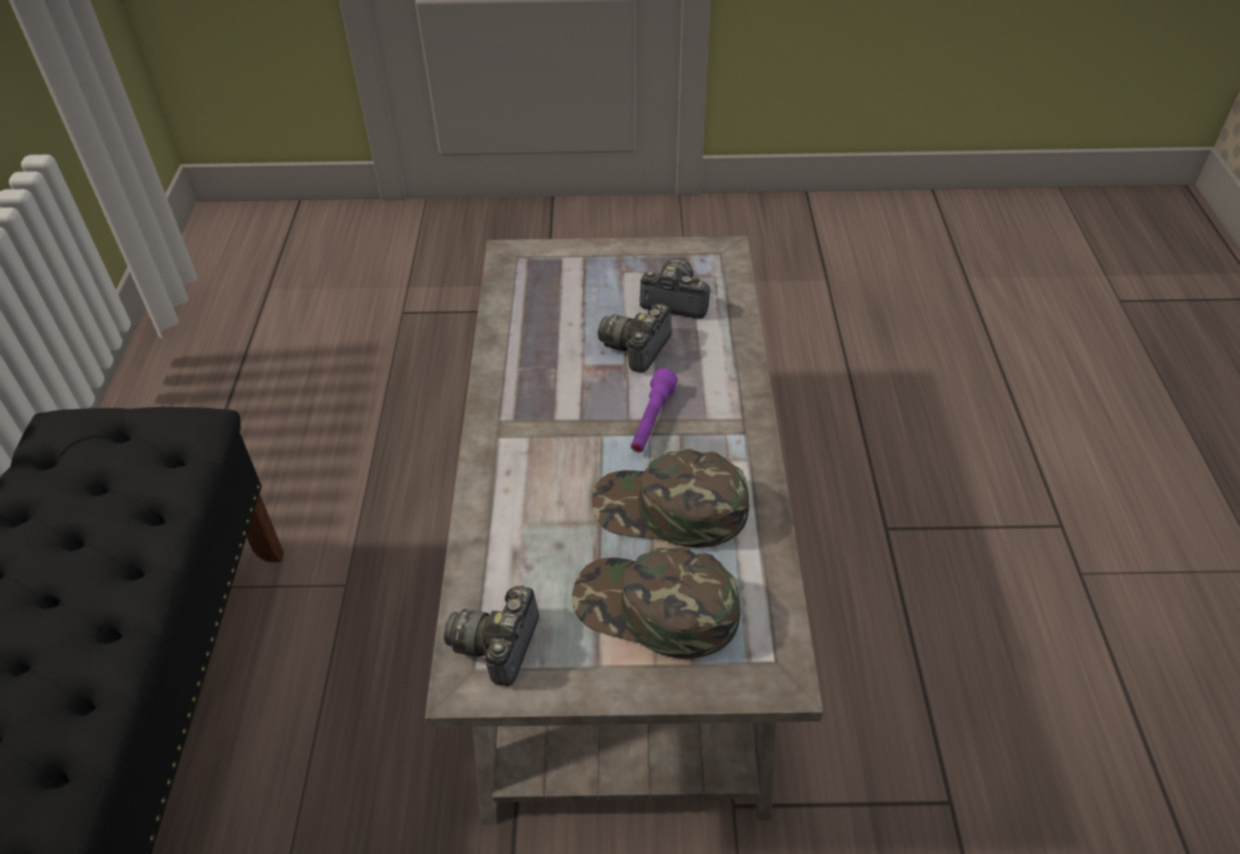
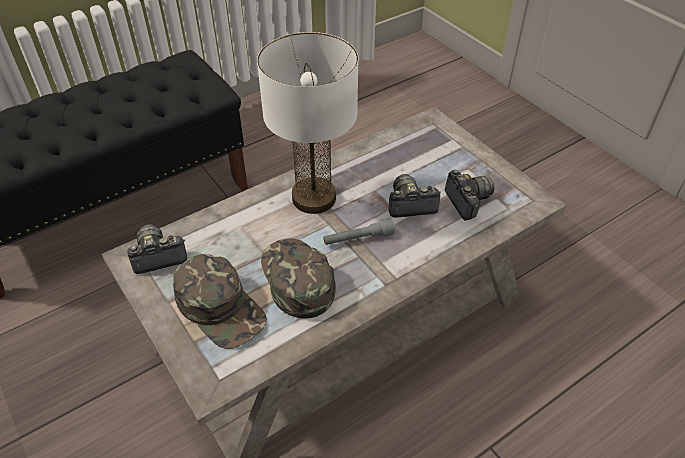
camera: 55 degrees right, 0 degrees up
(540, 427) = (313, 198): none -> table lamp
(651, 420) = (358, 239): purple flashlight -> grey flashlight
(655, 609) = (221, 307): green cap -> green cap turned 150 degrees clockwise

